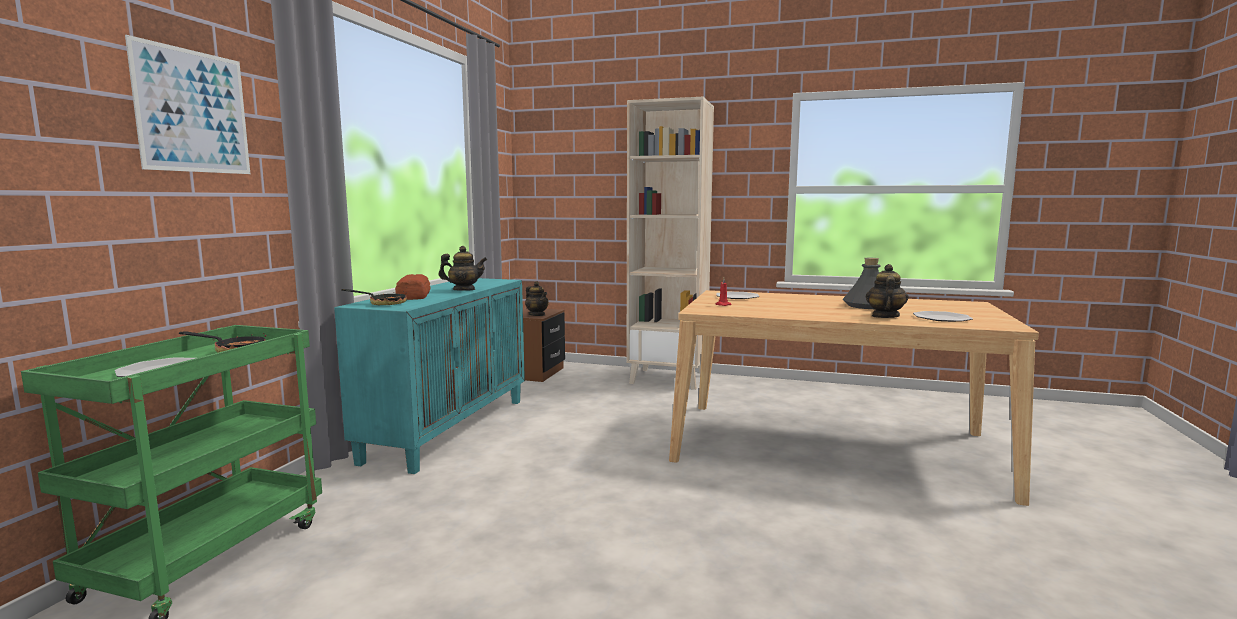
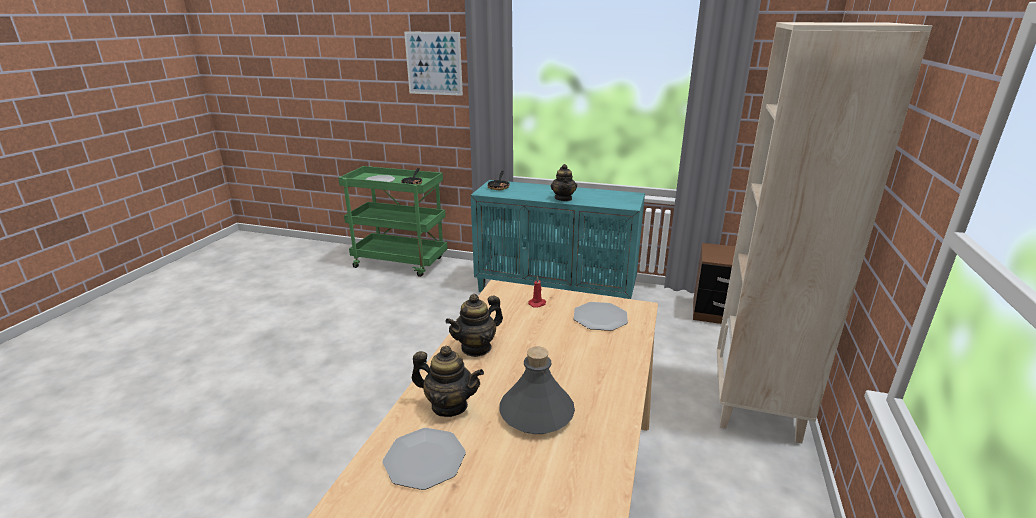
camera: 90 degrees right, 15 degrees up
(413, 296) = (531, 189): bread -> none
(537, 315) = (719, 257): teapot -> teapot (476, 347)

